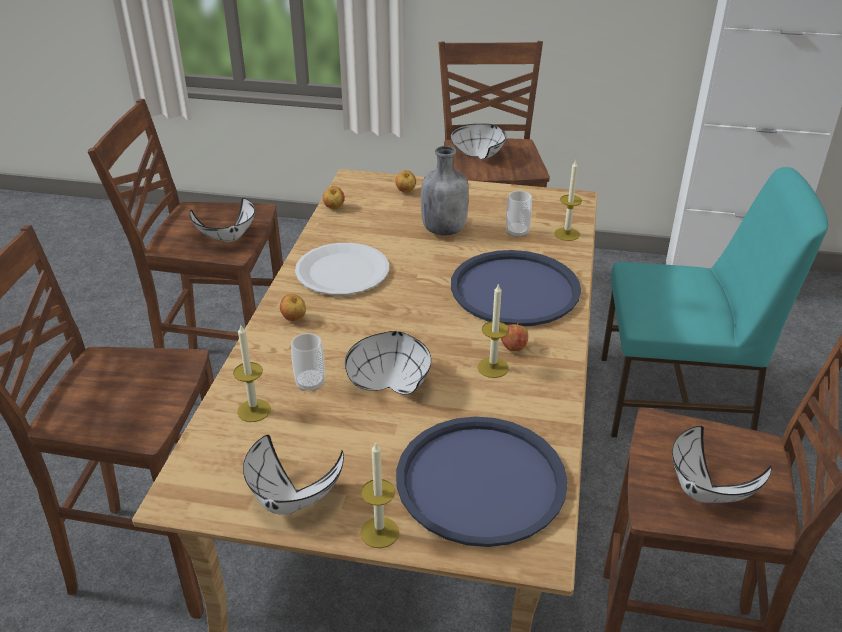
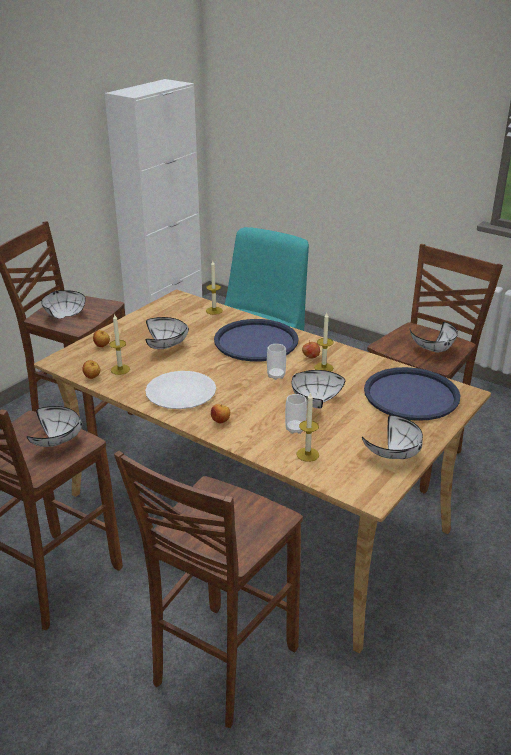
camera: 65 degrees left, 5 degrees down
(379, 532) = (433, 433): candle -> candle (120, 369)
(444, 230) = (167, 345): grey bottle -> white bowl
(517, 233) = (196, 324): cup -> cup (276, 376)

